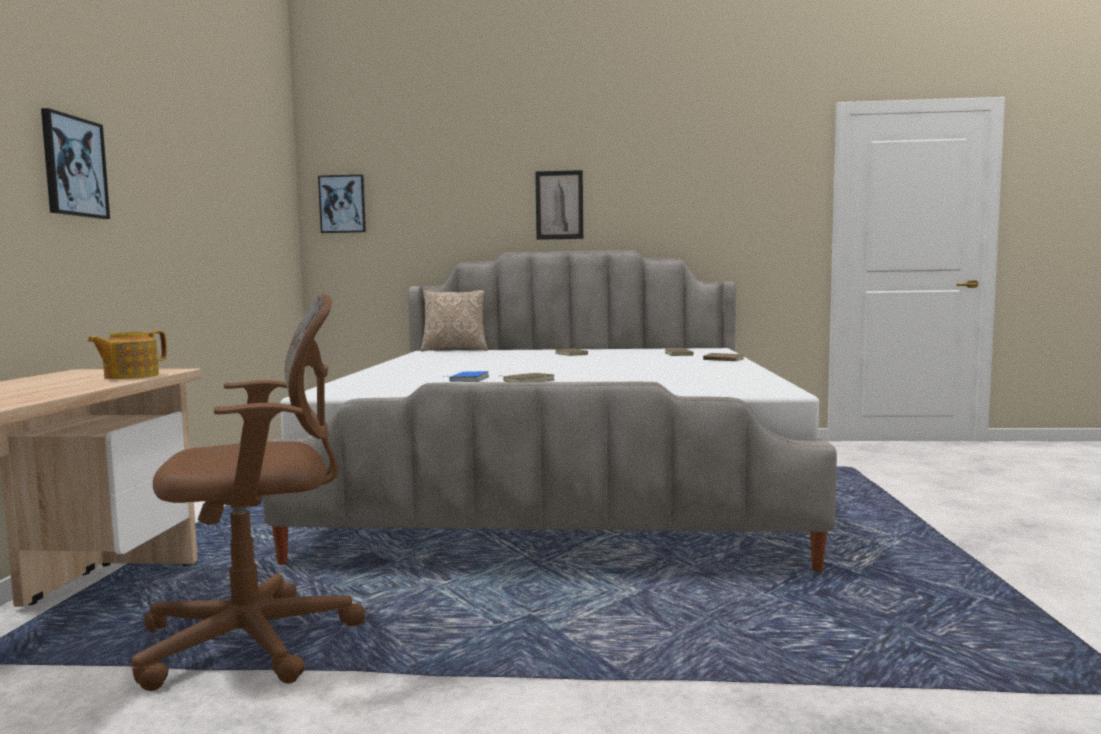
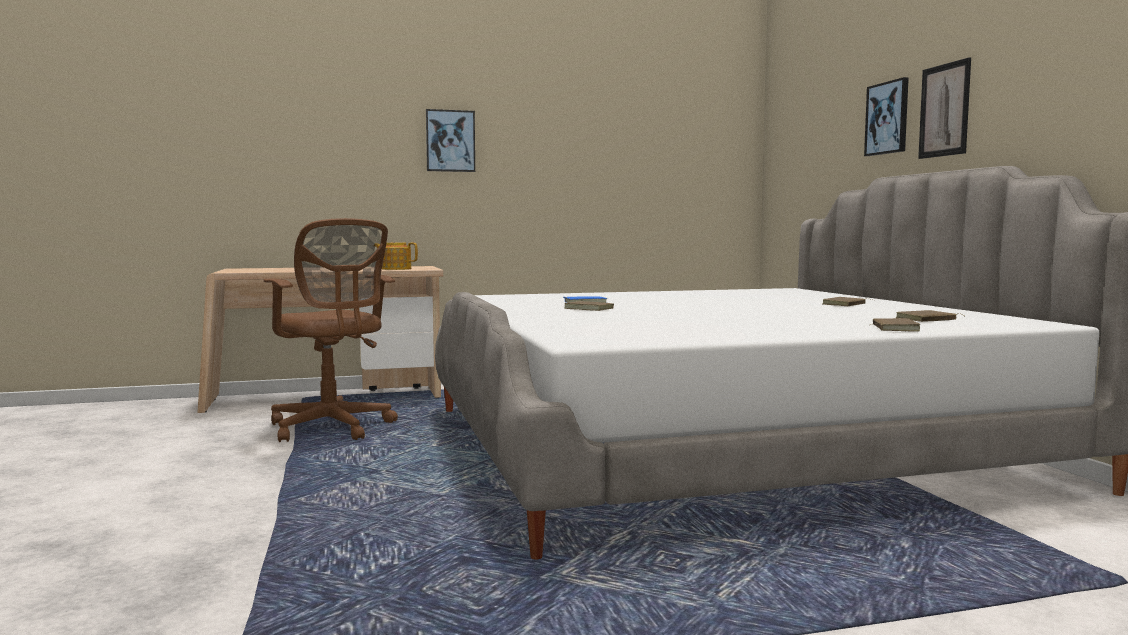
camera: 70 degrees right, 0 degrees up
(342, 204) = (785, 135): picture -> picture (887, 118)
(455, 350) = (817, 290): pillow -> none

